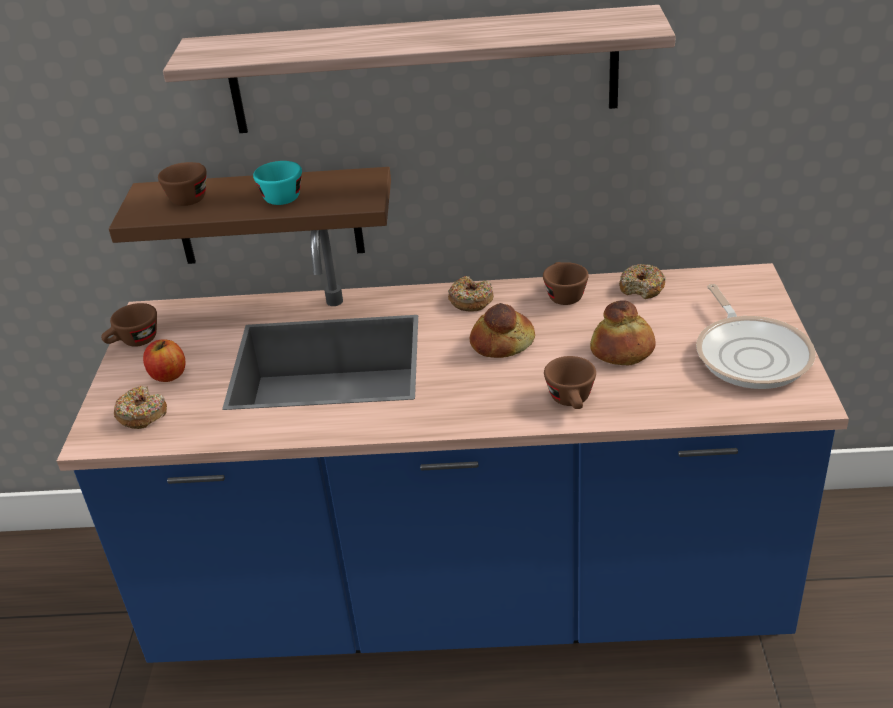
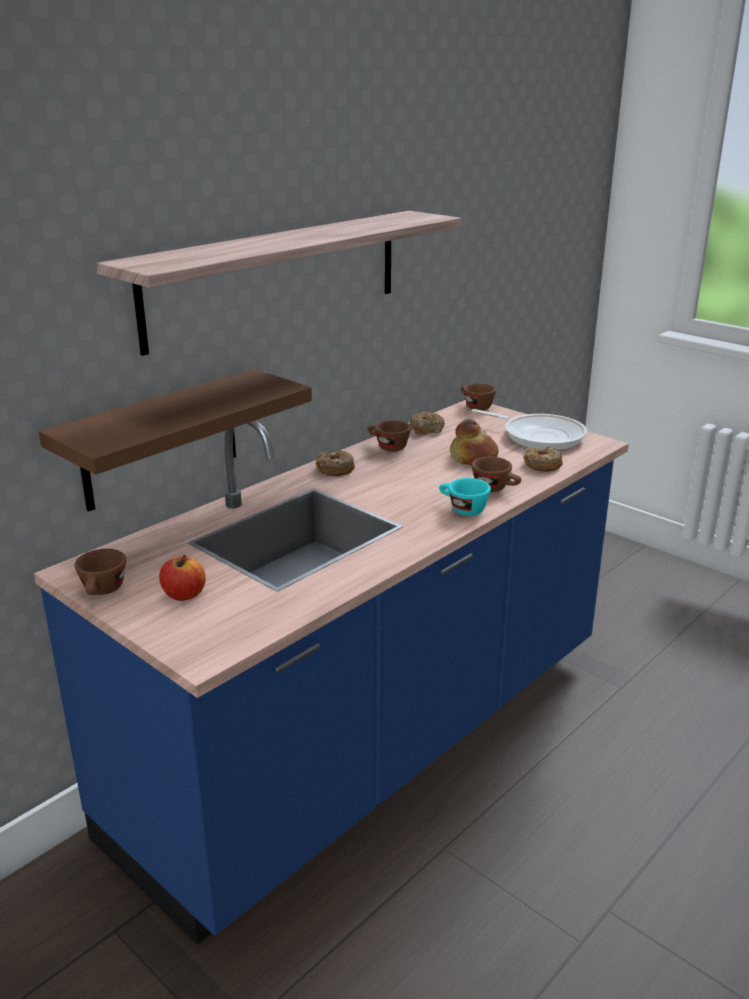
camera: 50 degrees left, 10 degrees down
(141, 414) = (214, 624): donut -> donut (542, 465)
(190, 196) = (125, 421): brown cup -> brown cup (475, 406)
(281, 195) = (209, 400): turquoise cup -> turquoise cup (462, 509)
(501, 342) = (398, 480): bread -> none

